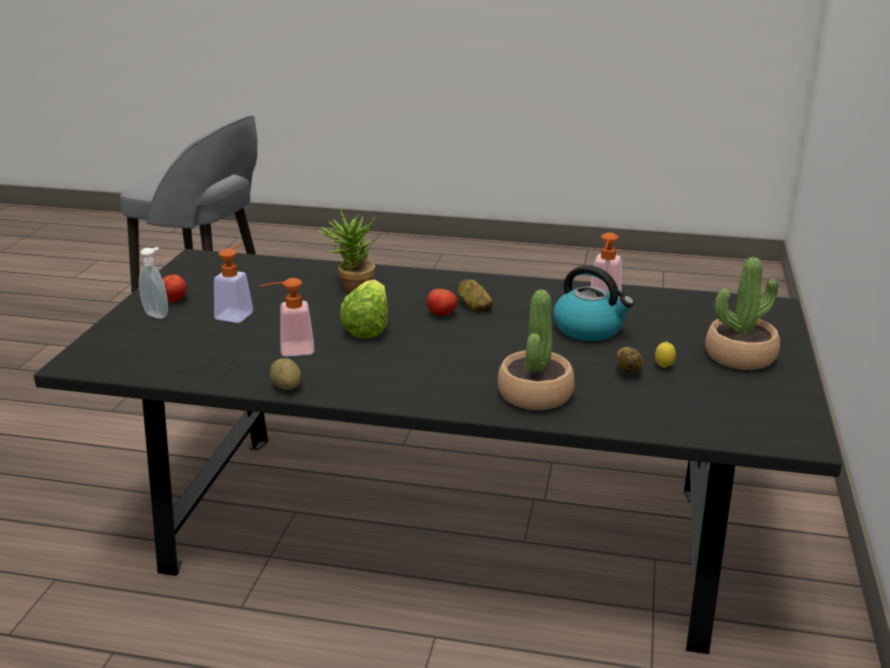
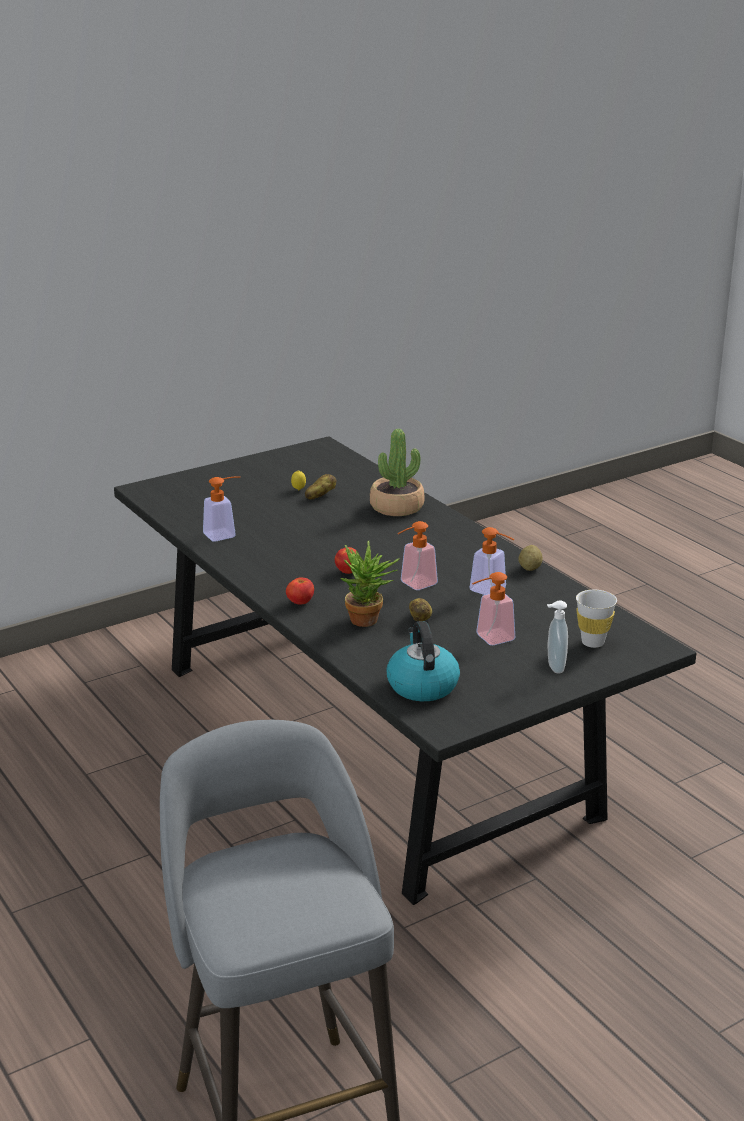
camera: 135 degrees left, 0 degrees up
(142, 343) = (593, 642): none -> white cup
(174, 300) = (525, 677): tomato -> tomato (300, 603)
(368, 327) = (413, 585): lettuce -> soap dispenser
(474, 306) = (314, 567): potato -> potato (421, 619)
(589, 329) = (282, 523): kettle -> kettle (421, 685)
(740, 356) = (245, 478): potted plant -> none

